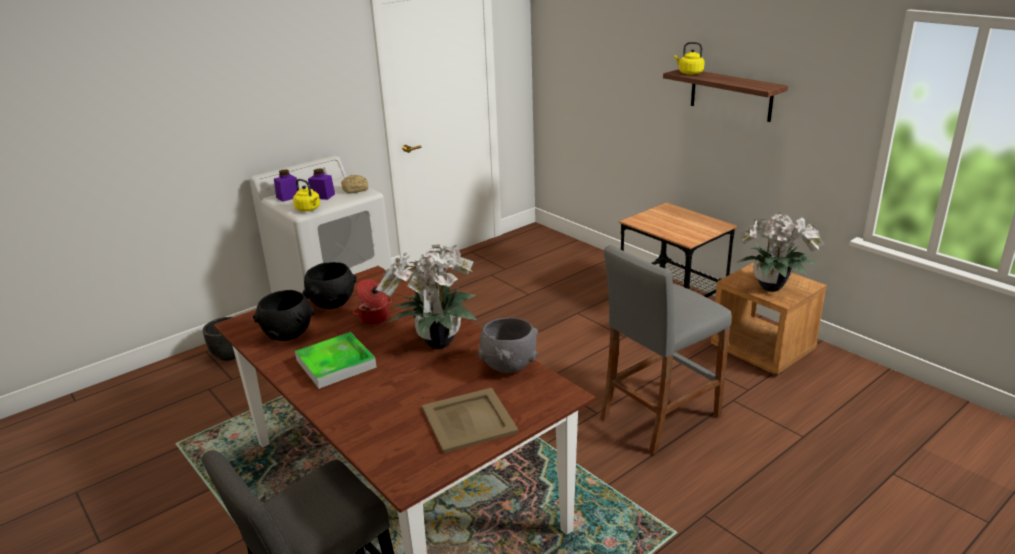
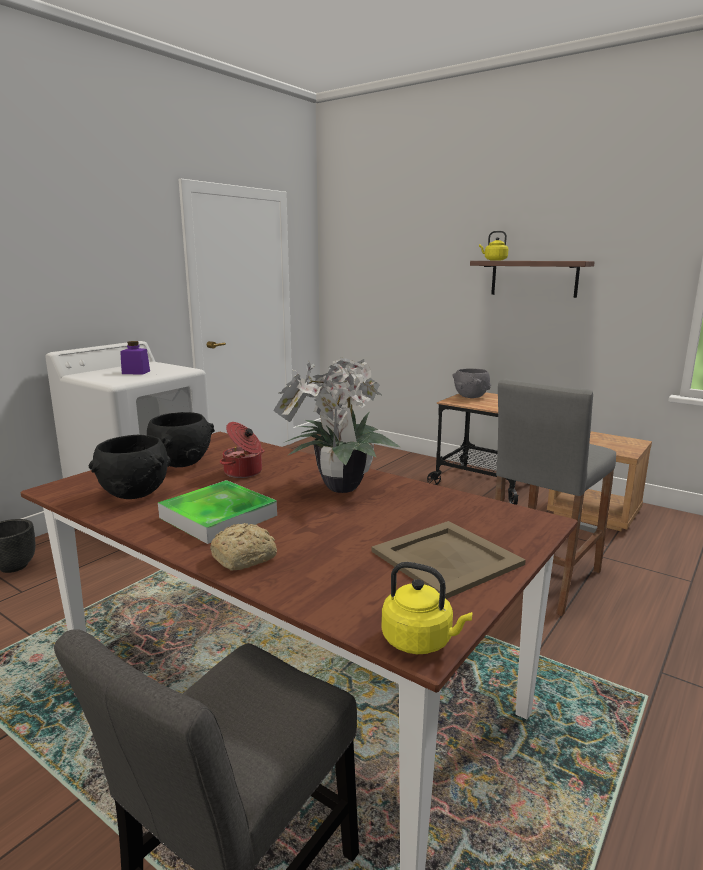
camera: 15 degrees left, 10 degrees down
(288, 197) = (94, 374): purple jar -> none
(309, 209) = (125, 380): yellow kettle -> yellow kettle (420, 641)
(356, 190) = (173, 368): bread -> bread (245, 558)
(508, 366) = (447, 501): grey bowl -> grey bowl (470, 397)
(773, 288) = (609, 445): potted plant -> none

